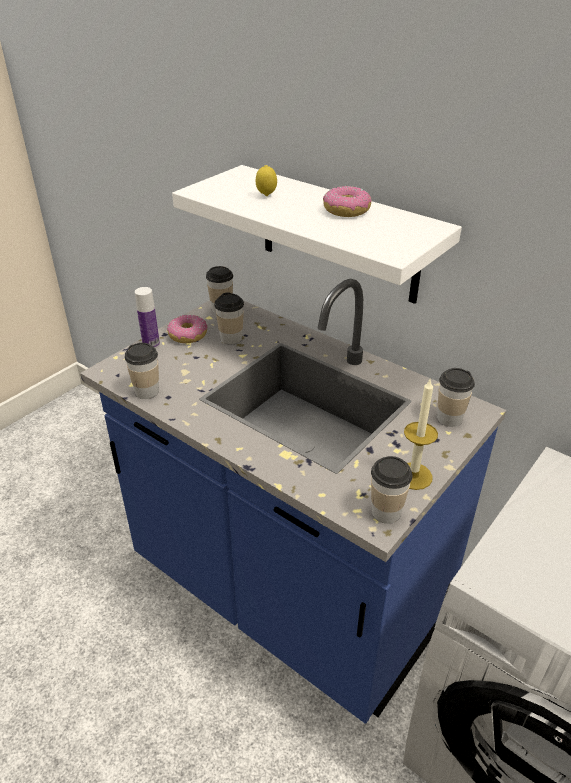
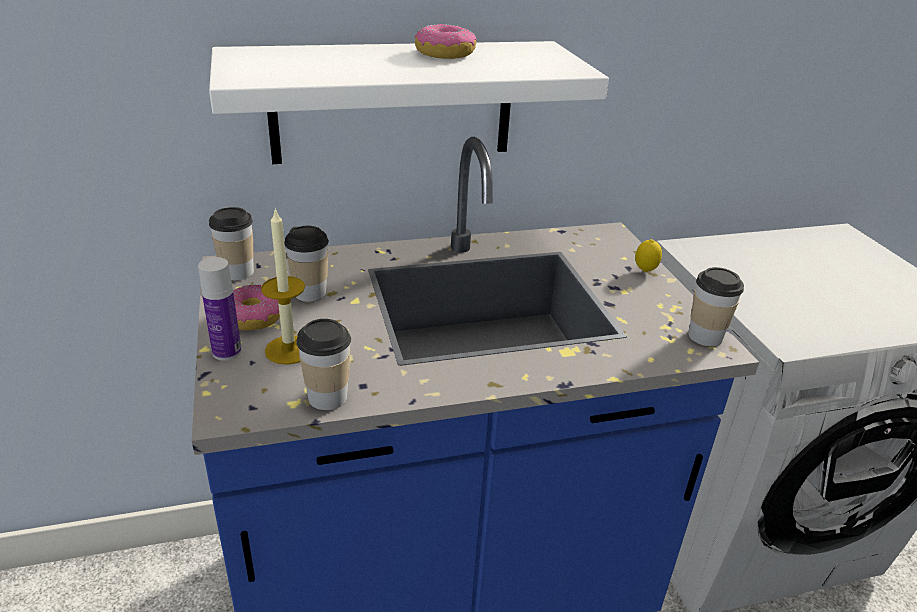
camera: 55 degrees left, 5 degrees down
(266, 196) = (335, 63): lemon -> lemon (645, 271)
(413, 476) = (668, 300): candle -> candle (289, 350)
(449, 418) = (606, 248): cup -> none

